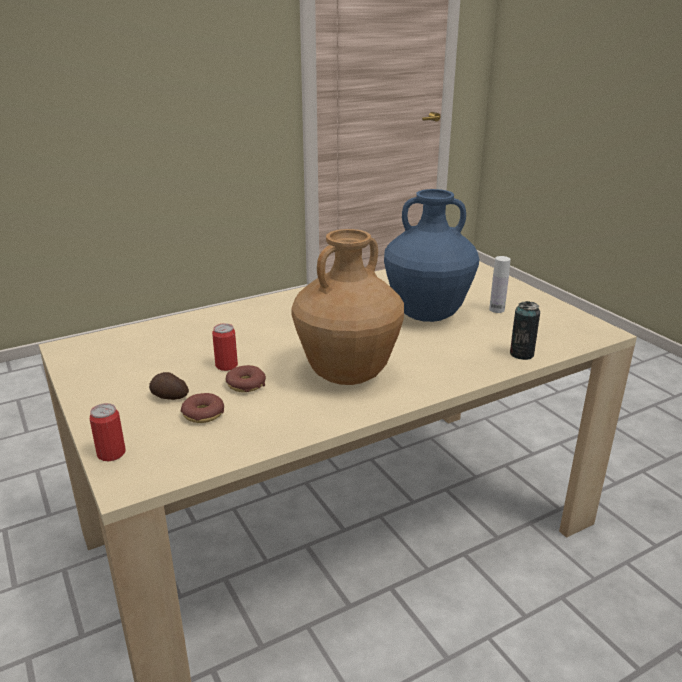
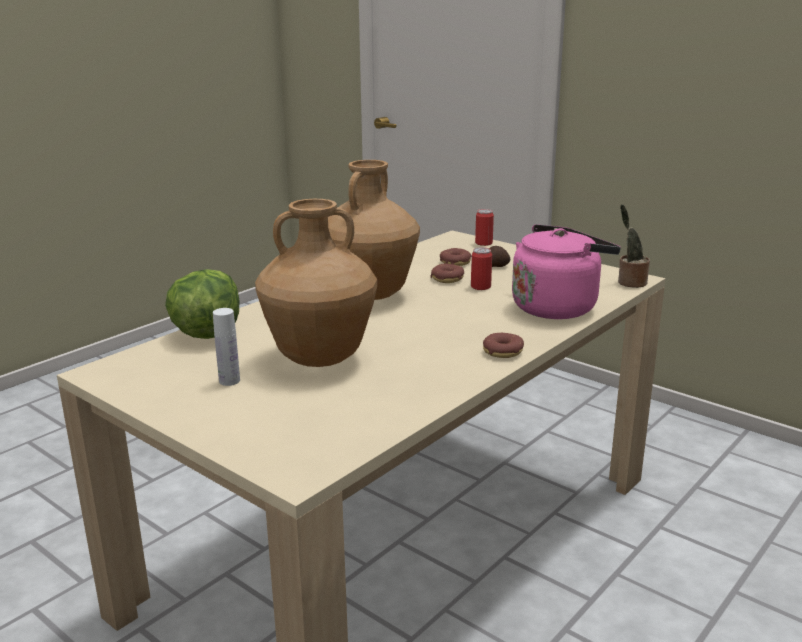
camera: 160 degrees right, 5 degrees down
(81, 344) = (630, 282): none -> potted plant
(194, 328) = (557, 307): none -> pink kettle
(291, 299) = (502, 352): none -> donut
(426, 315) = (321, 358): blue vase -> brown vase
(521, 354) = (207, 334): can -> lettuce

